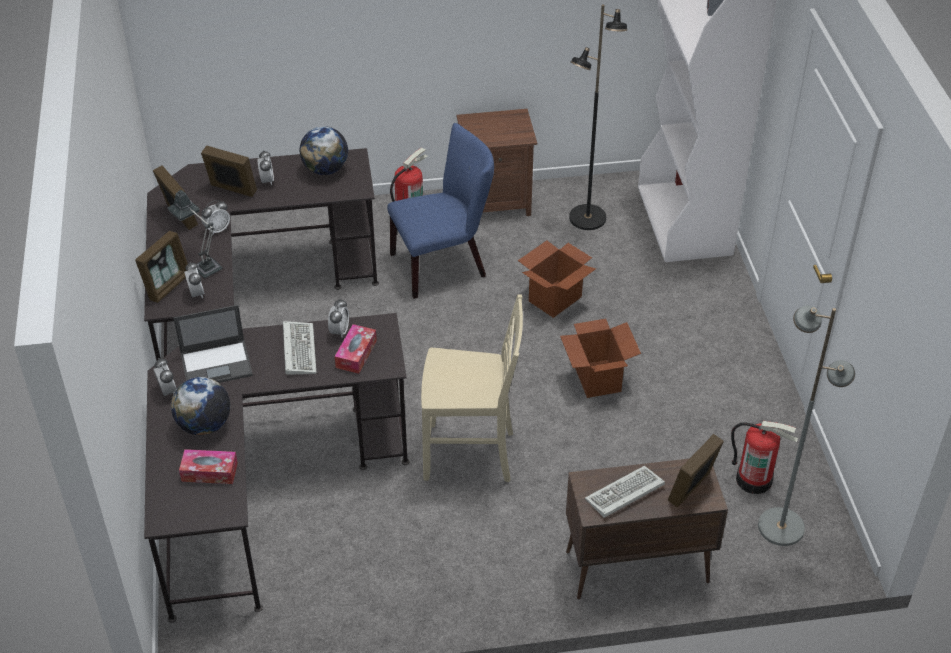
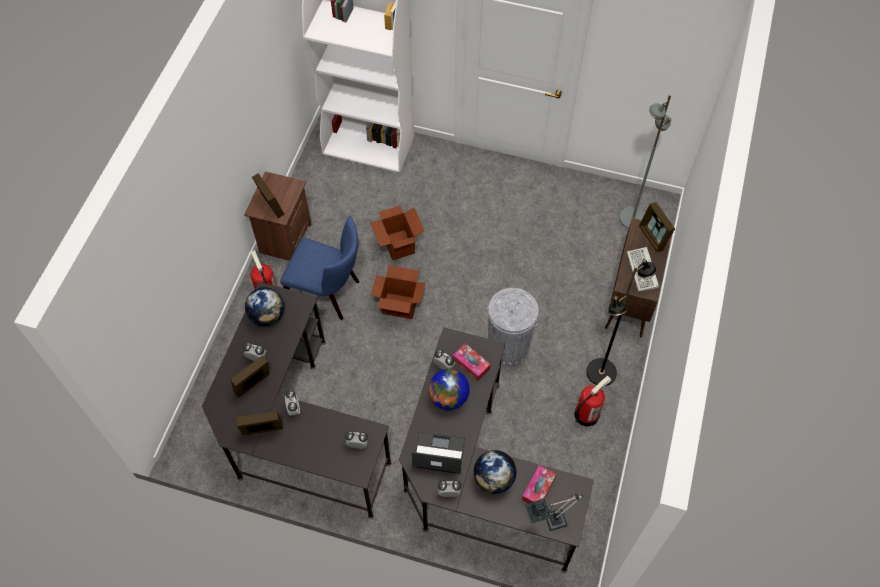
camera: 65 degrees left, 15 degrees up
(167, 285) = (338, 462): picture frame -> picture frame (270, 206)
(203, 265) = (329, 430): table lamp -> table lamp (550, 521)
(217, 364) = (438, 453): laptop -> laptop turned 90 degrees counterclockwise
(298, 349) = (448, 397): keyboard -> globe
(444, 264) = (328, 293): blue chair -> blue chair turned 105 degrees clockwise
(471, 455) = (508, 347): beige chair -> grey trash can
(587, 218) = (334, 194): black floor lamp -> black floor lamp (602, 373)
(597, 378) = (479, 253): cardboard box -> cardboard box (399, 306)
(754, 479) = (594, 213): fire extinguisher -> fire extinguisher (586, 414)

